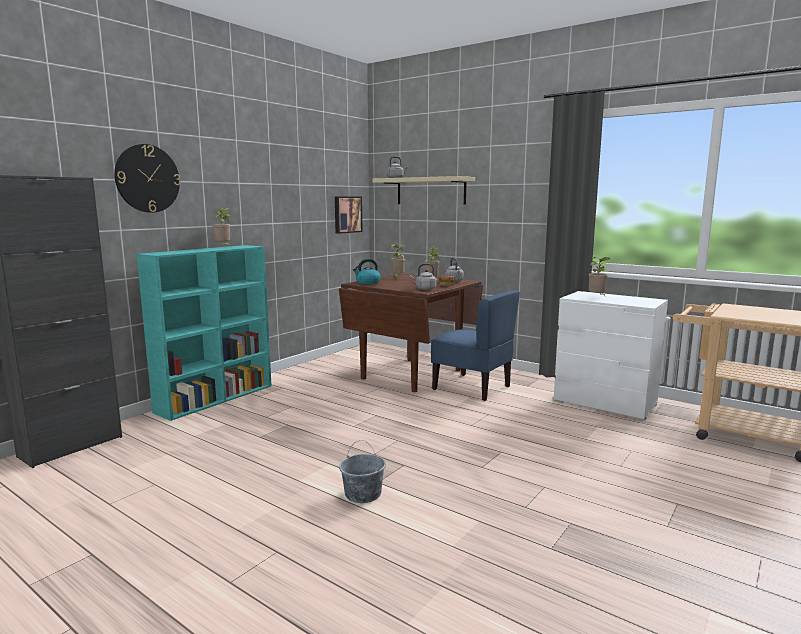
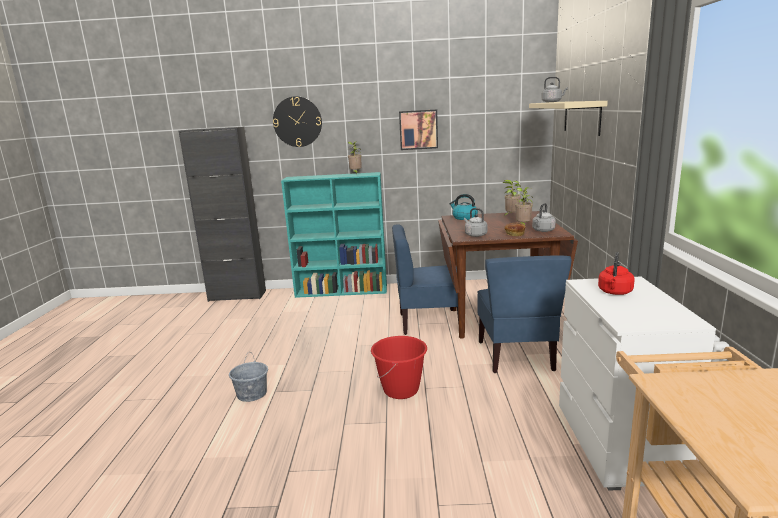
camera: 55 degrees right, 5 degrees up
(347, 214) = (515, 141): picture -> picture (418, 129)
(368, 391) = (429, 322): none -> blue chair
(461, 433) = (401, 390): none -> red bucket
(597, 297) = (615, 292): potted plant -> red kettle

